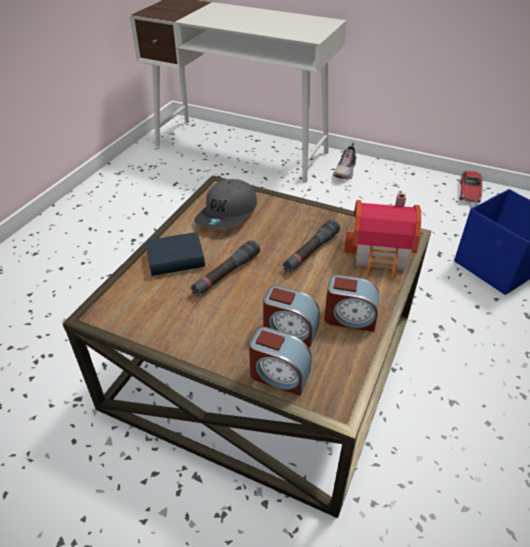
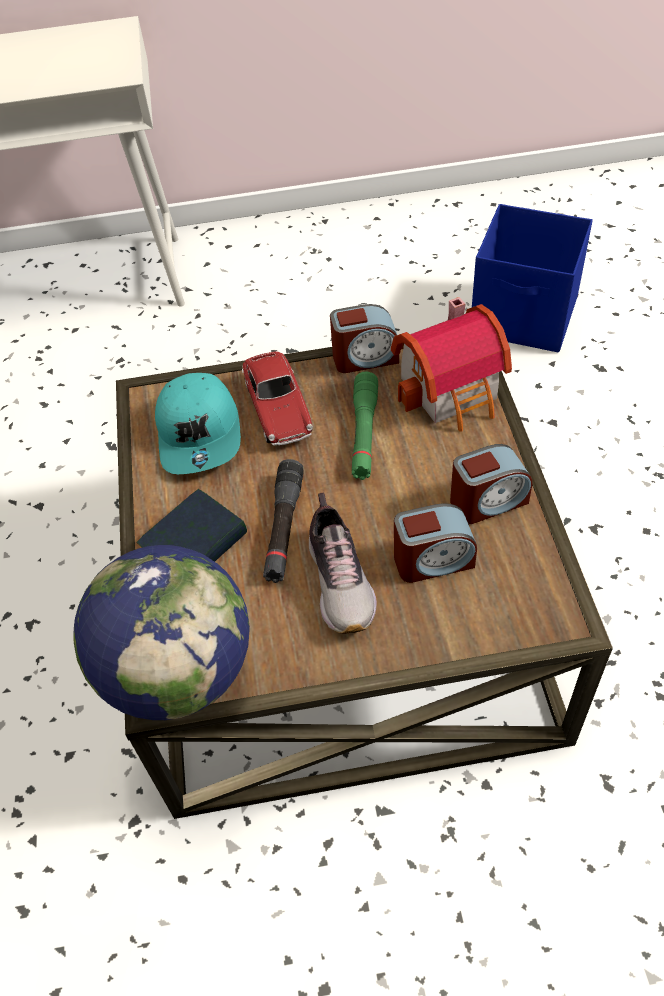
camera: 30 degrees left, 10 degrees up
(112, 310) = (179, 671): none -> globe
(228, 214) = (200, 433): grey cap -> turquoise cap
(279, 375) = (471, 626): alarm clock -> alarm clock (365, 358)
(311, 251) = (364, 433): black flashlight -> green flashlight
(345, 171) = (227, 259): shoe -> shoe (341, 581)
(469, 192) = (418, 218): toy car -> toy car (278, 408)

